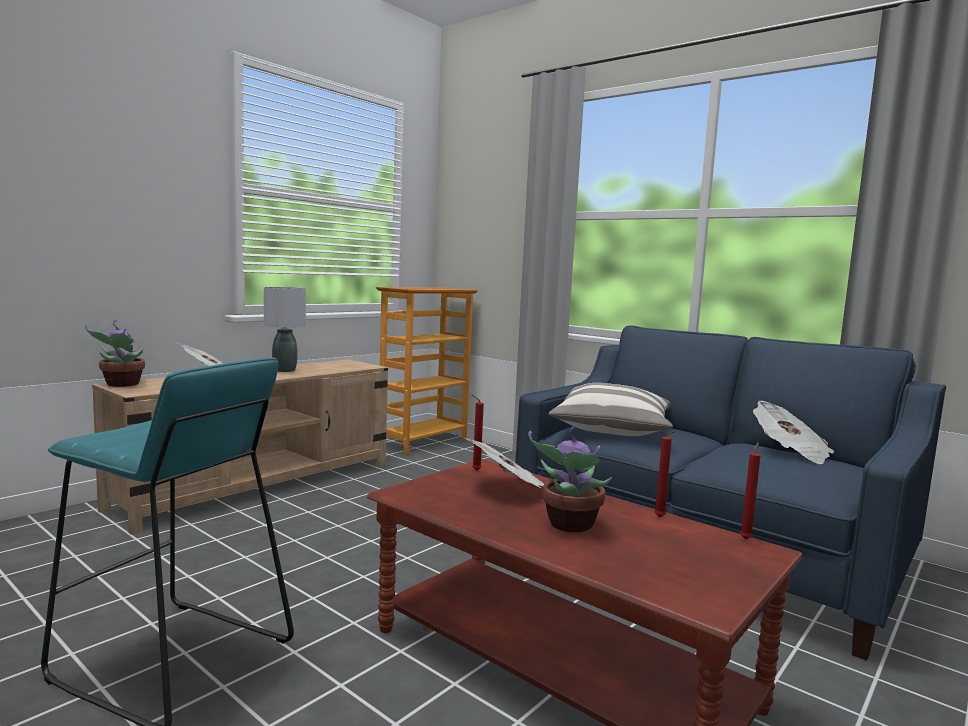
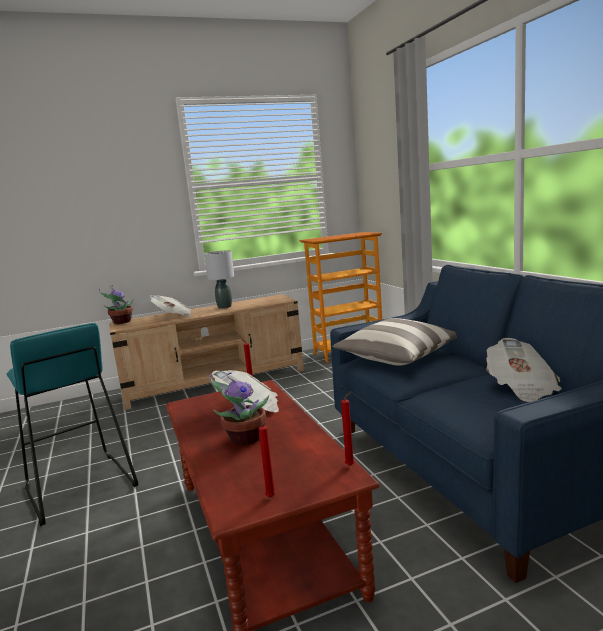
camera: 30 degrees right, 5 degrees up
(661, 518) = (316, 440): red candle -> red candle (271, 498)

